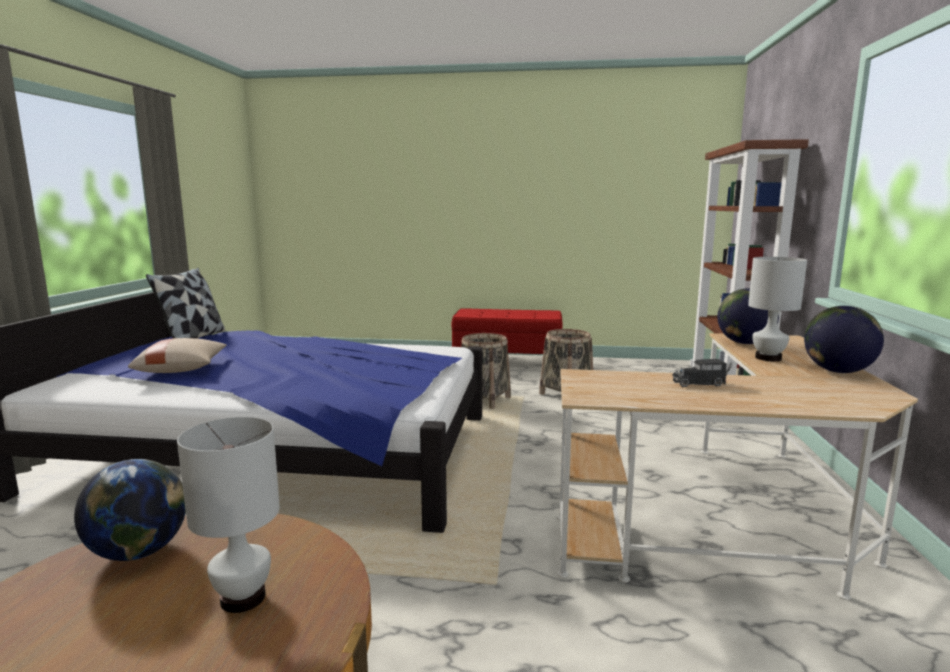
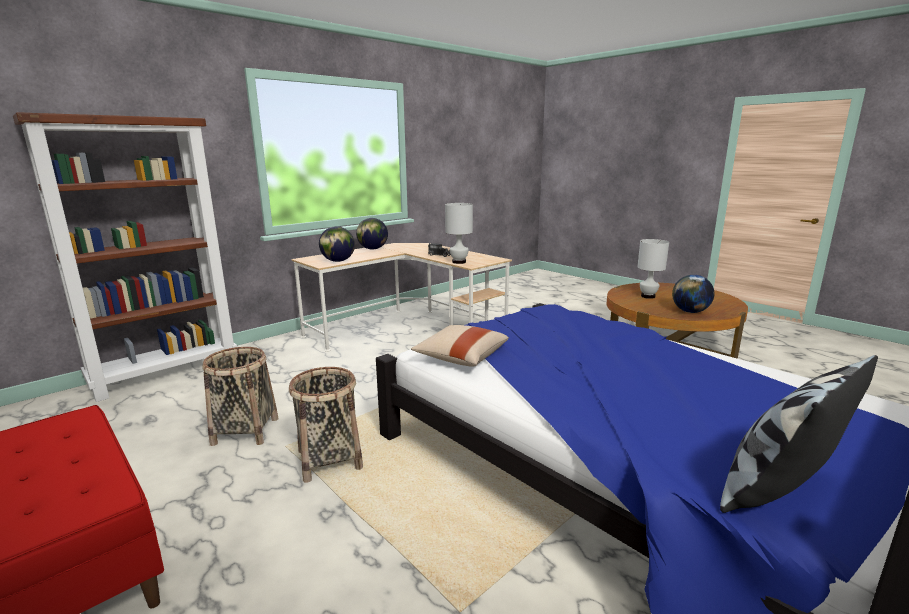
camera: 140 degrees left, 5 degrees up
(182, 369) = (730, 382): beige pillow -> beige pillow (460, 357)
(768, 358) = (367, 255): white table lamp -> white table lamp (458, 262)

